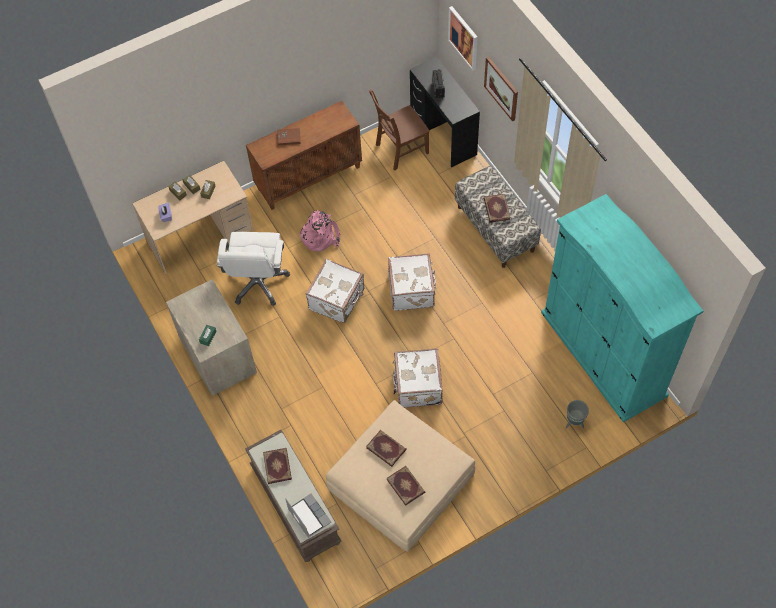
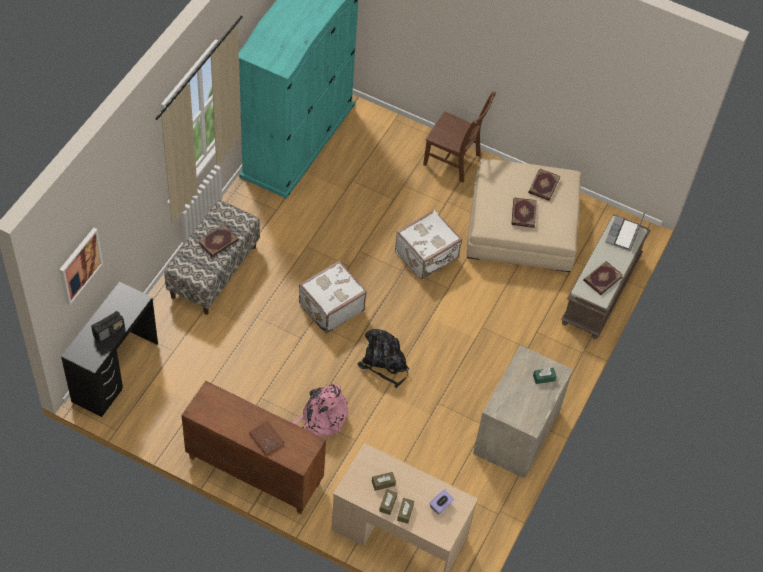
camera: 130 degrees left, 5 degrees down
(258, 283) = (414, 443): white office chair -> none
(337, 299) = (384, 363): white suitcase -> black backpack
(400, 149) = (162, 402): brown chair -> brown chair (454, 161)
(501, 88) = (128, 210): picture -> none
(574, 423) = (379, 135): grey planter -> none

